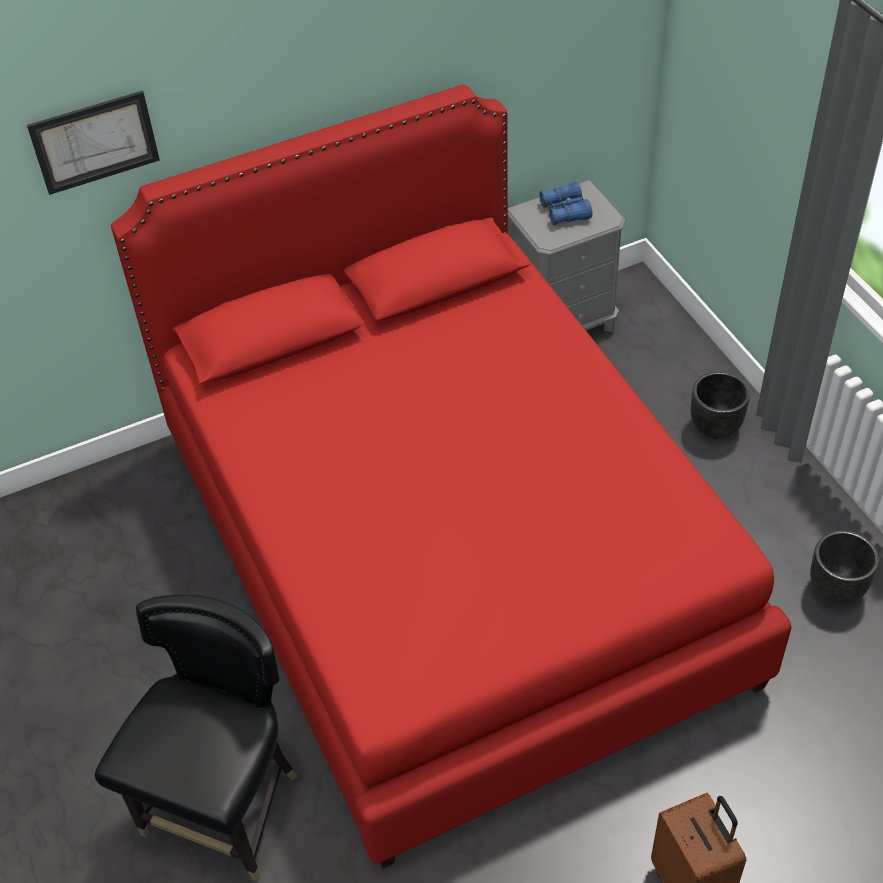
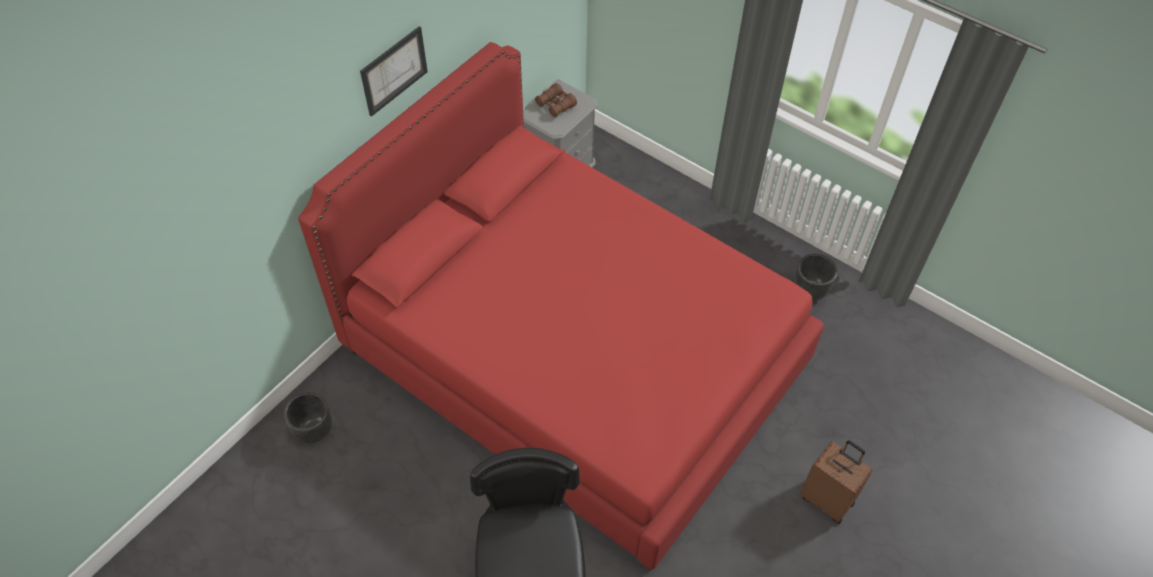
camera: 30 degrees left, 5 degrees up
(94, 142) = (281, 163): picture -> picture (394, 70)
(565, 211) = (556, 105): blue binoculars -> brown binoculars
(714, 428) = (688, 215): black planter -> black planter (313, 431)

